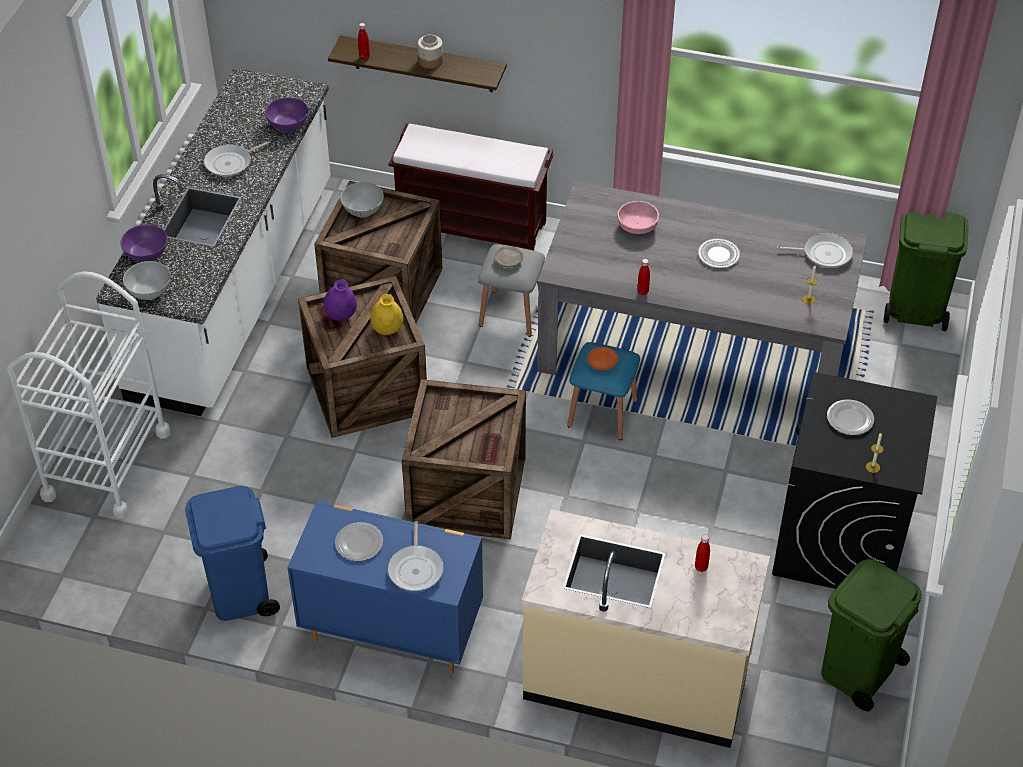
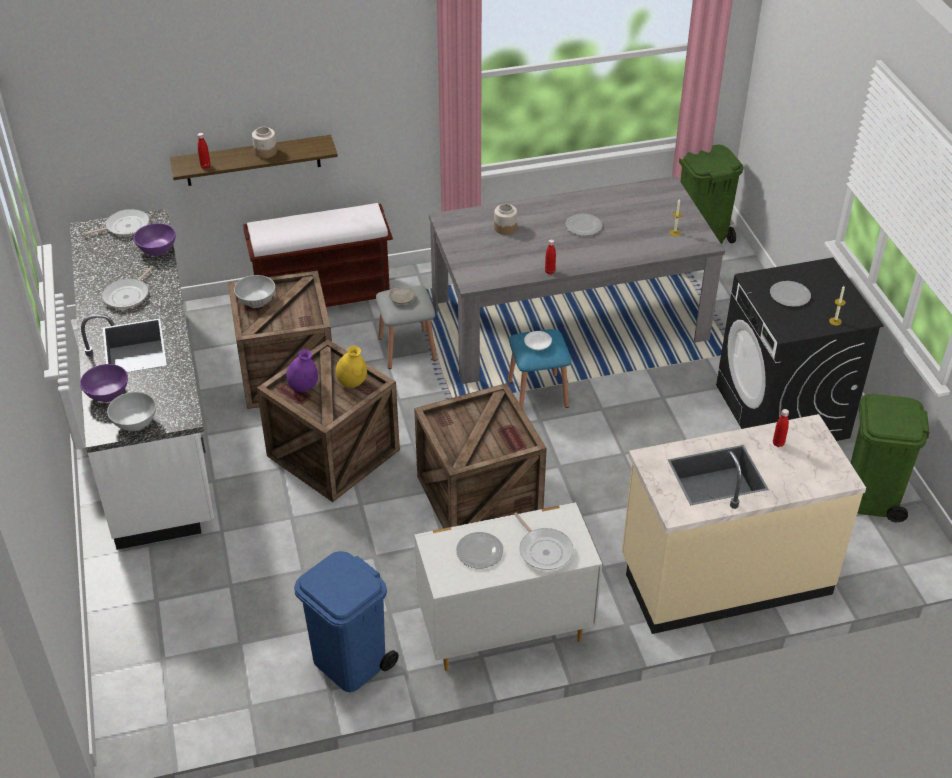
camera: 30 degrees left, 5 degrees down
(106, 464) = (142, 610): white cart -> none
(391, 630) = (503, 631): blue dresser -> white dresser
(601, 362) = (537, 344): orange plate -> white plate
(637, 226) = (505, 228): pink bowl -> jar
(824, 253) = (658, 198): frying pan -> frying pan (125, 227)

